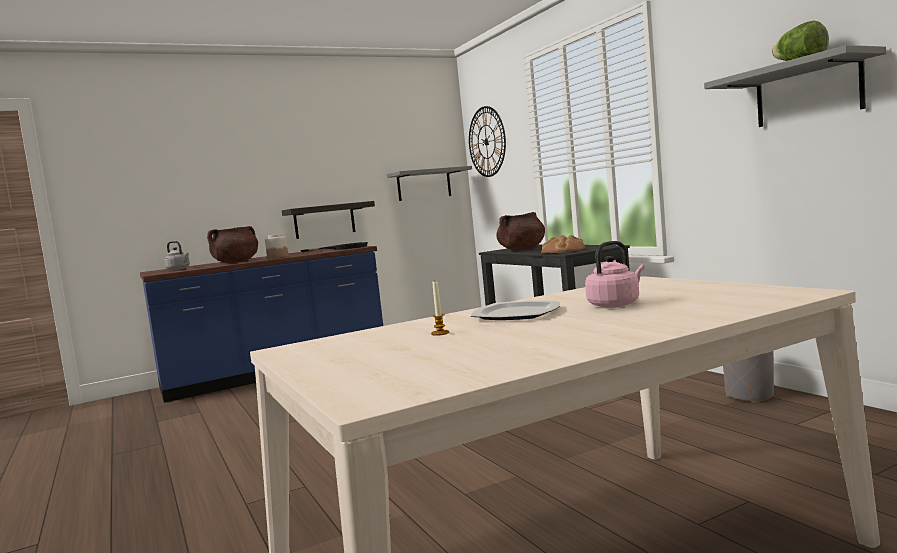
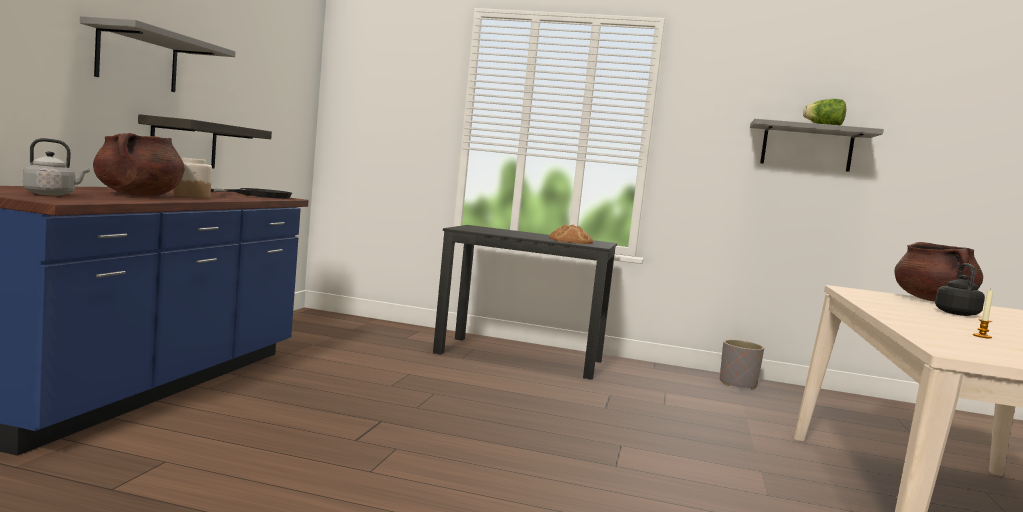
camera: 50 degrees left, 0 degrees up
(424, 184) = (283, 119): grey shelf -> grey shelf (138, 59)
(486, 142) = (372, 86): wall clock -> none
(517, 314) = (935, 319): plate -> none
(522, 249) = (495, 231): brown cooking pot -> brown cooking pot (933, 301)
(615, 304) = (956, 313): pink kettle -> black kettle

